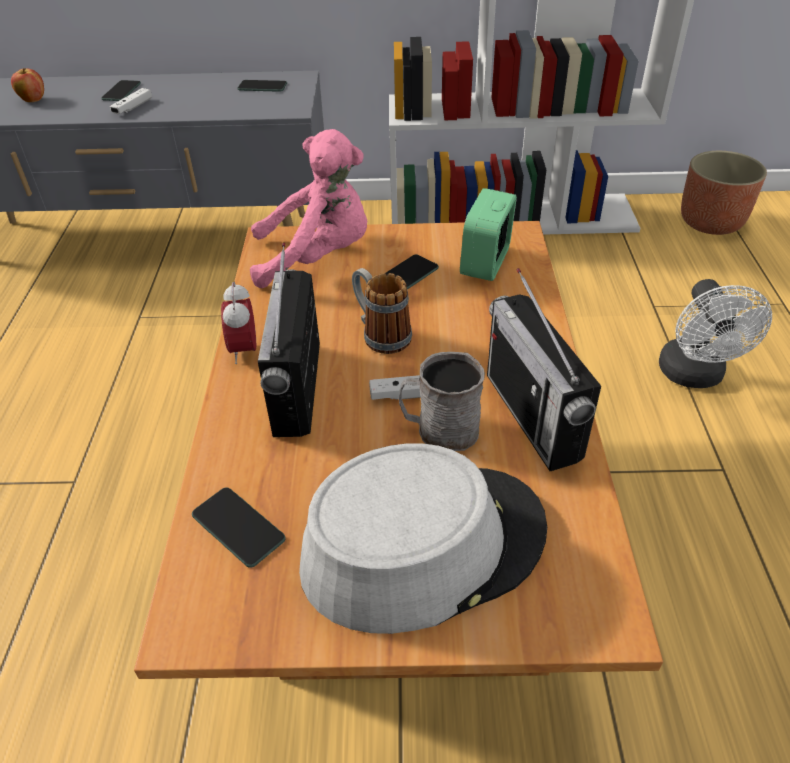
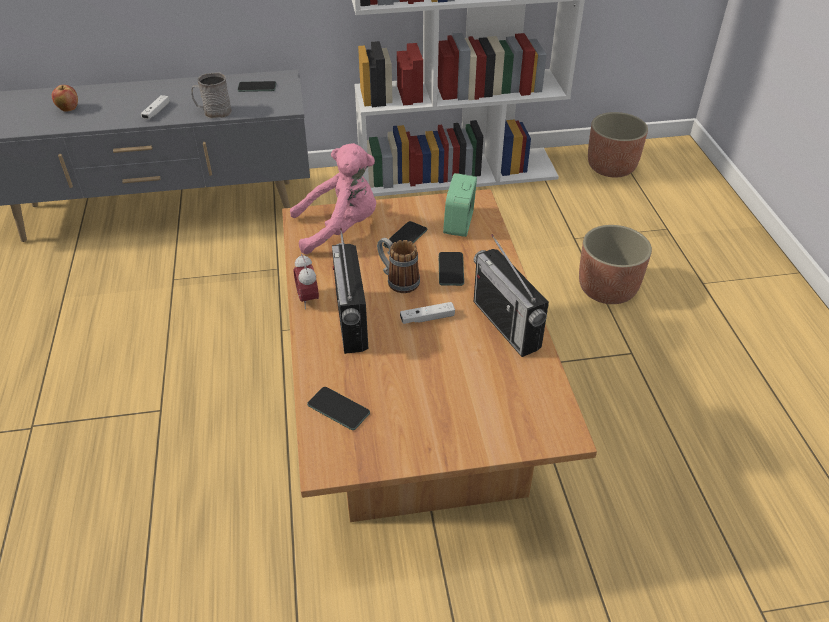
camera: 10 degrees left, 0 degrees up
(121, 91) = (141, 97): phone -> phone (451, 269)
(423, 545) = (453, 406): grey hat -> none
(439, 430) = (449, 339): grey mug -> grey mug (213, 112)
(694, 376) = (607, 289): white fan -> planter

